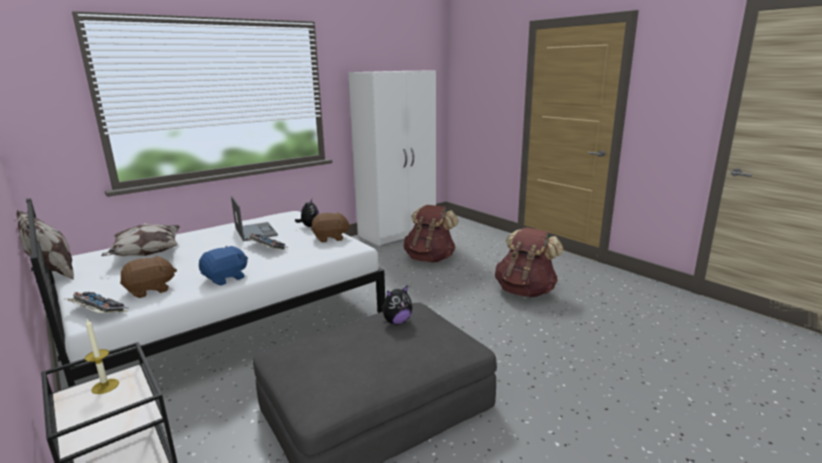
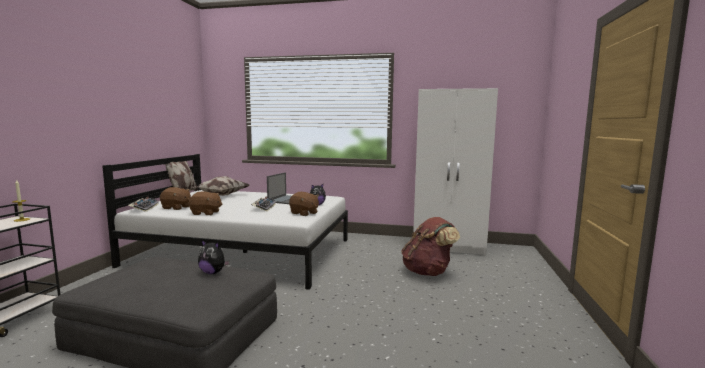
camera: 50 degrees right, 10 degrees down
(226, 278) = (206, 213): blue plush toy -> brown plush toy
(525, 291) = (448, 335): brown backpack -> none

